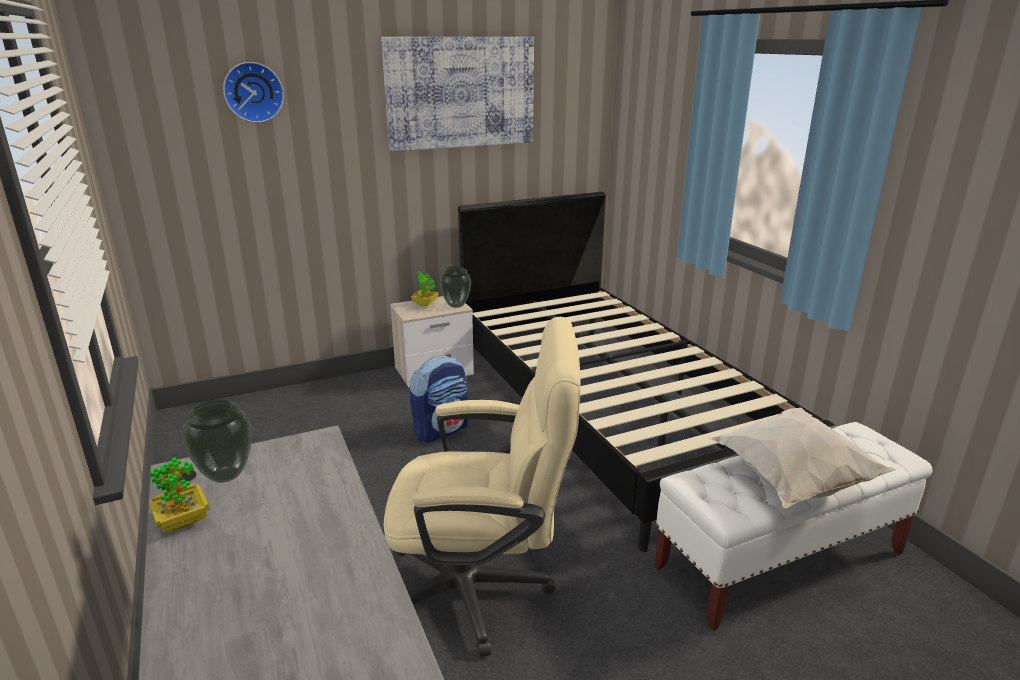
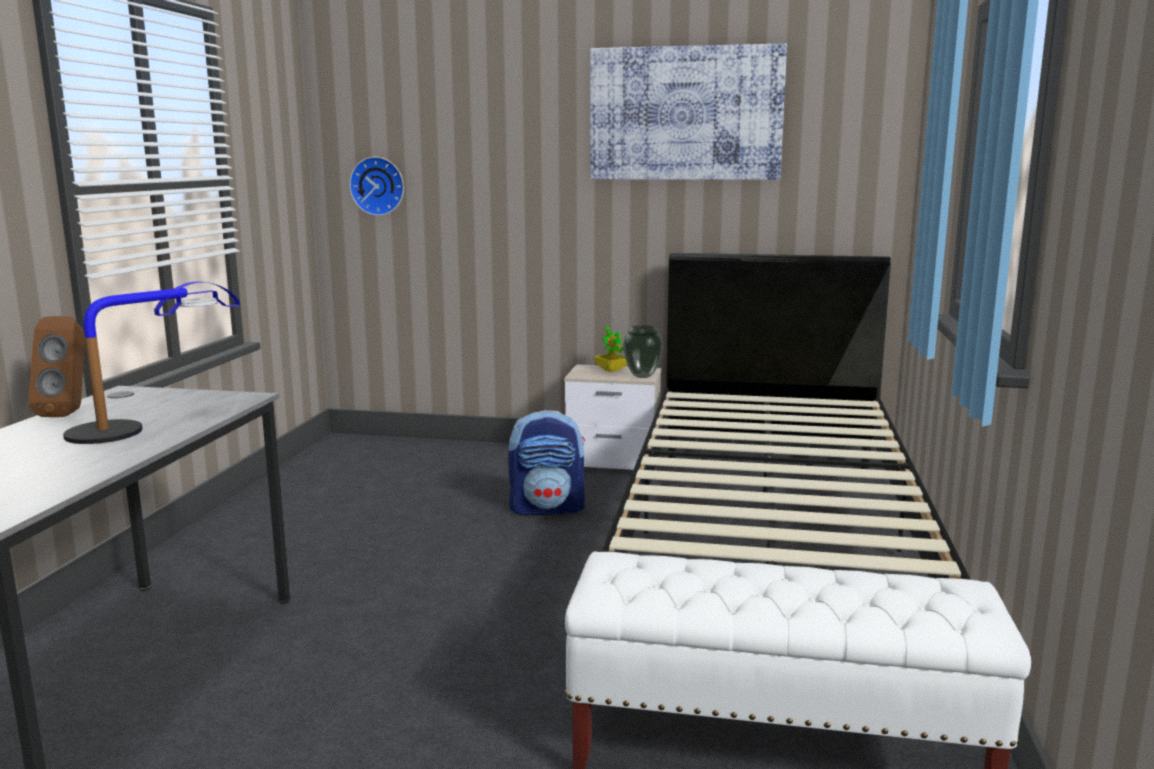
camera: 35 degrees right, 10 degrees down
(182, 521) = (69, 413): potted plant -> brown speaker
(225, 475) = (144, 399): vase -> none
(253, 92) = (454, 109): wall clock -> wall clock (378, 186)
(296, 508) = (143, 425): none -> table lamp
(482, 590) = (392, 642): beige office chair -> none
(790, 482) = (743, 597): white pillow -> none

